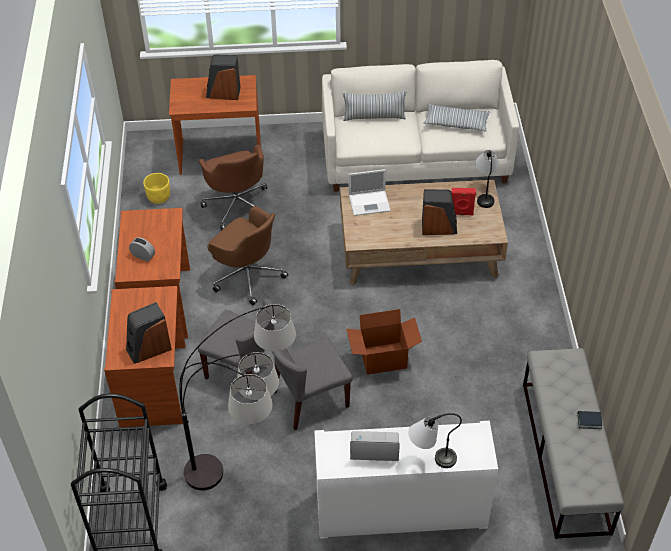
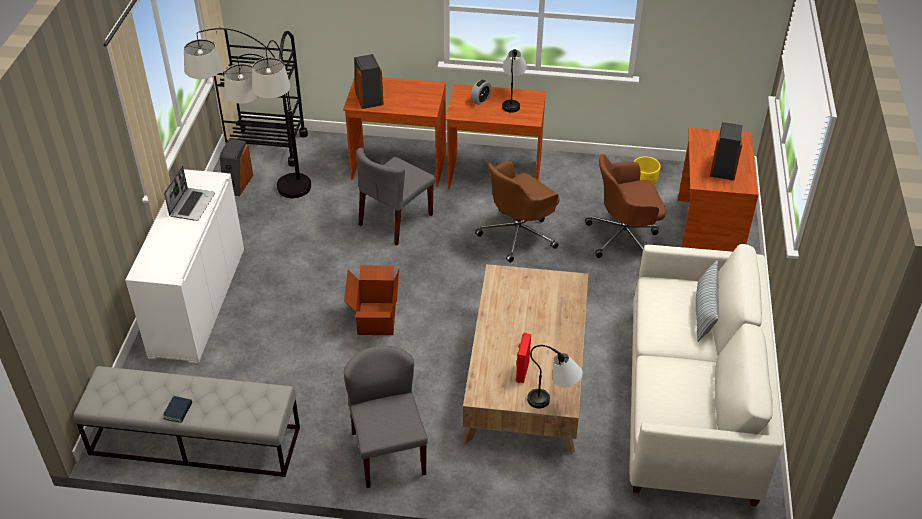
camera: 100 degrees right, 5 degrees down
(310, 399) = (345, 259): grey chair -> grey chair (388, 452)
(370, 203) = (557, 294): laptop -> none
(430, 458) = (161, 237): table lamp -> table lamp (512, 100)
(438, 227) = (503, 346): speaker -> speaker (237, 184)
(456, 123) = (685, 391): pillow -> none

